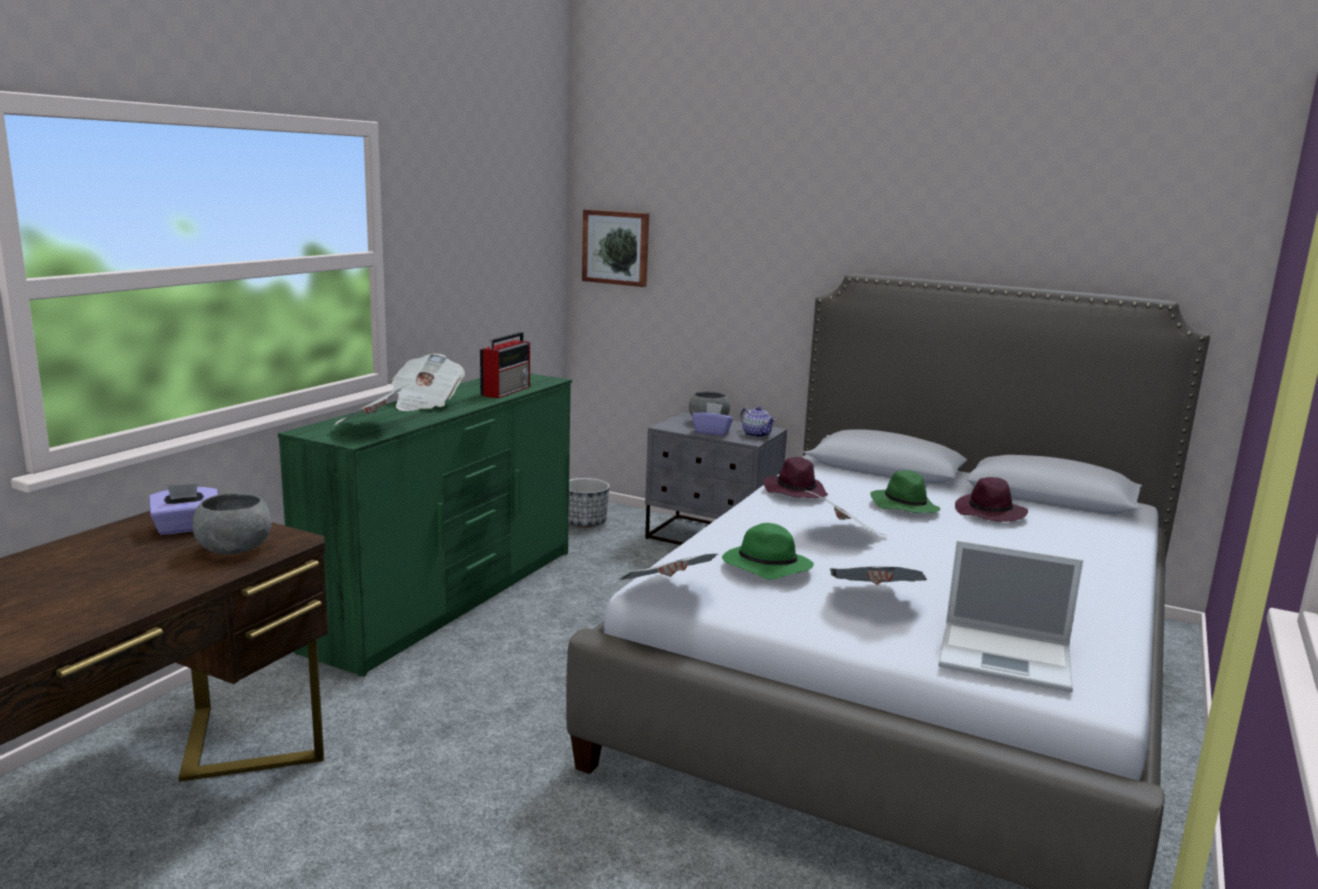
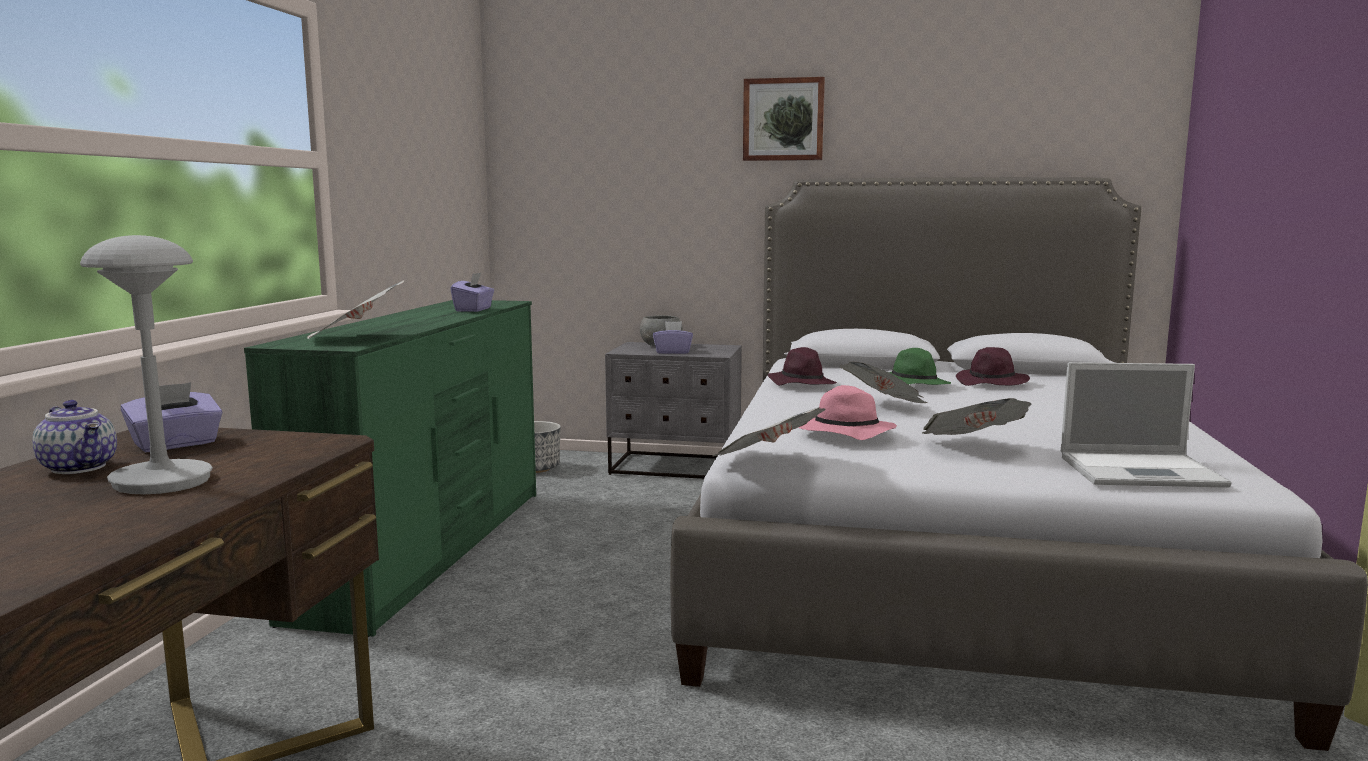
camera: 15 degrees left, 5 degrees down
(149, 569) = (160, 481): none -> grey table lamp
(234, 549) = (263, 455): grey bowl -> none
(425, 403) = (394, 320): newspaper -> none
(507, 391) = (474, 309): radio -> purple tissue box
(616, 247) = (542, 175): picture -> picture (783, 119)
(757, 435) = (719, 350): teapot -> teapot (81, 467)
(765, 567) = (844, 433): green hat -> pink hat

